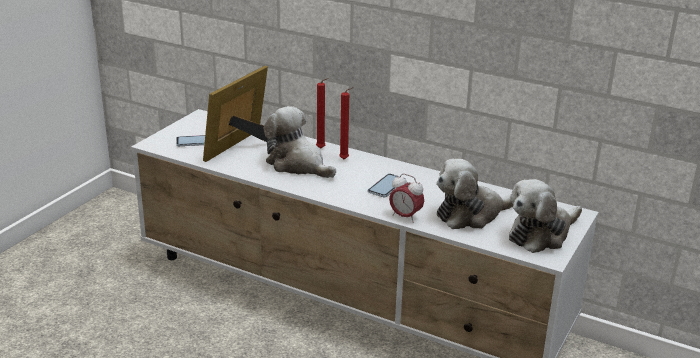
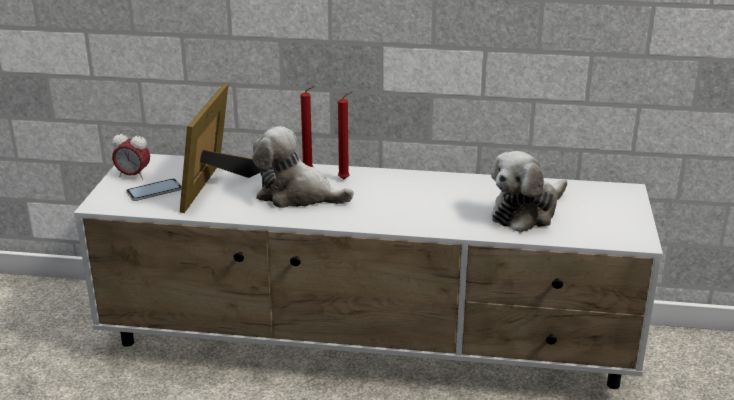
camera: 20 degrees left, 0 degrees up
(386, 186) = (414, 200): phone -> none
(405, 217) = (461, 229): alarm clock -> alarm clock (133, 176)
(541, 234) = (612, 218): plush toy -> none

